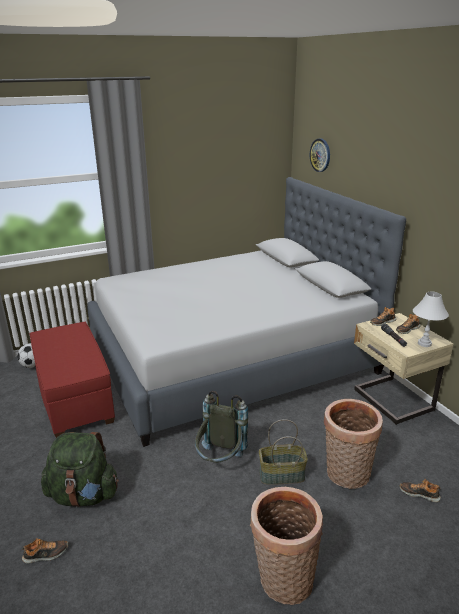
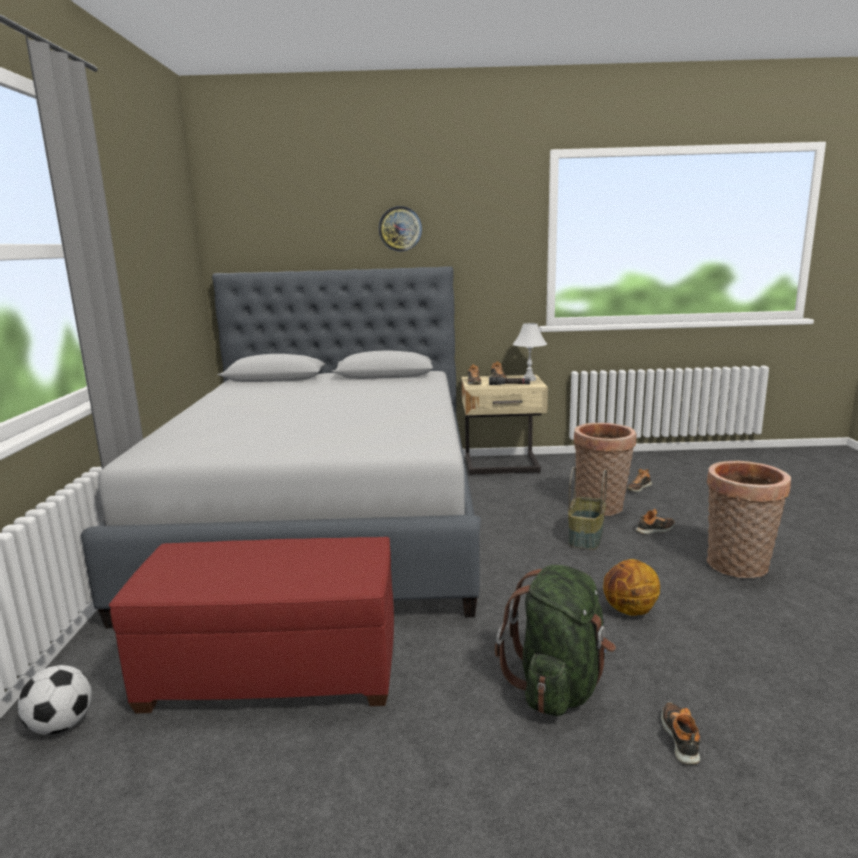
camera: 65 degrees left, 10 degrees down
(177, 516) = (629, 611): none -> basketball
(220, 462) = (543, 567): grey backpack -> none
(320, 155) = (273, 231): wall clock -> wall clock (400, 229)
(326, 516) = (655, 530): none -> shoe

